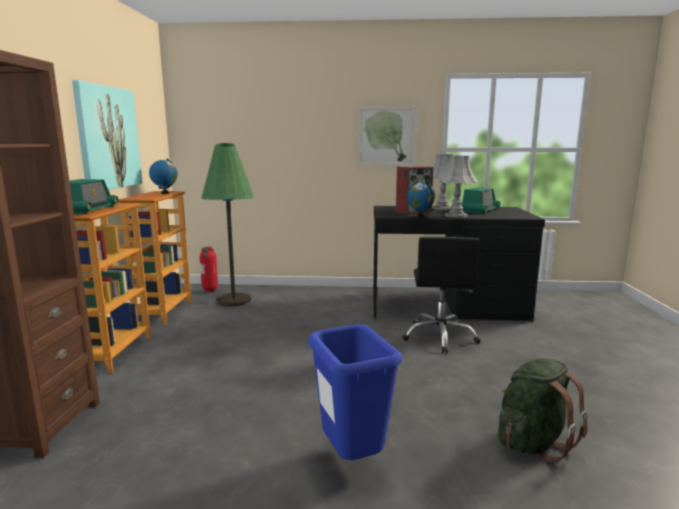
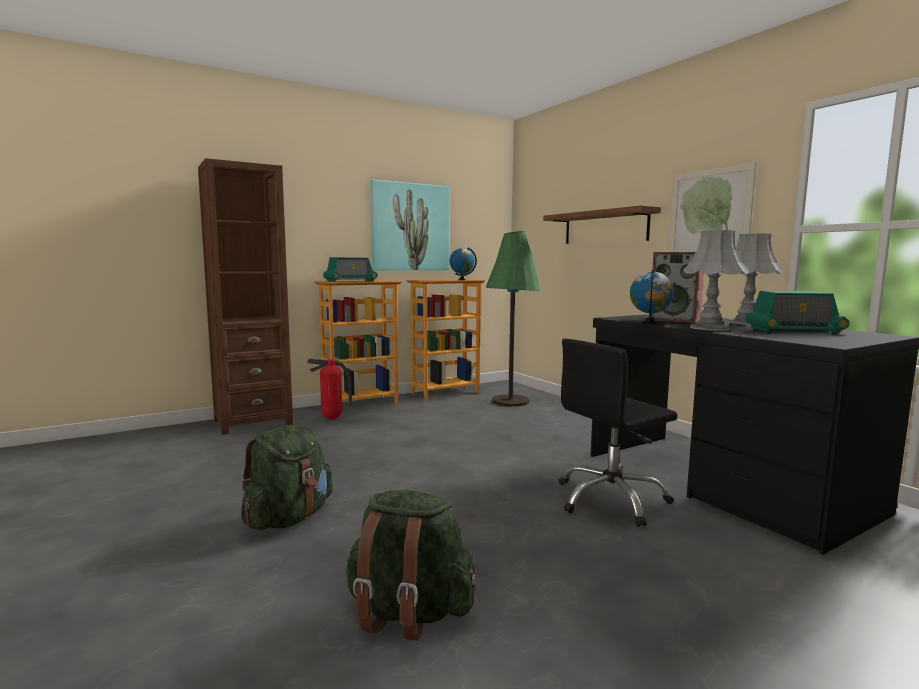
camera: 55 degrees right, 5 degrees down
(210, 291) = (513, 390): fire extinguisher -> fire extinguisher (332, 419)
(293, 140) = (605, 227): none -> shelf
(352, 458) = (289, 518): blue trash can -> green backpack

